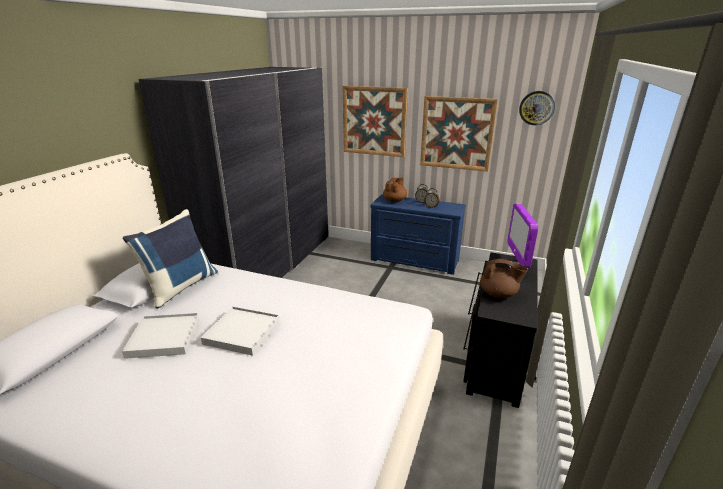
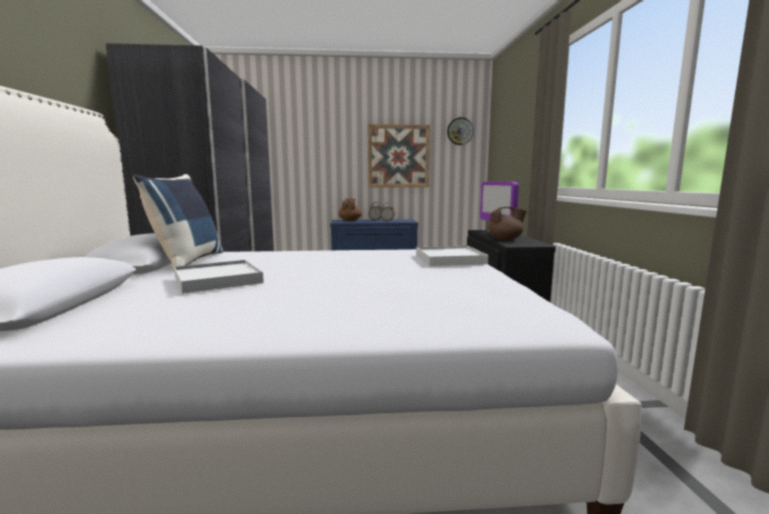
camera: 25 degrees left, 15 degrees down
(242, 332) = (311, 269): white tray -> white tray (450, 259)
(374, 121) = (320, 149): picture -> none

